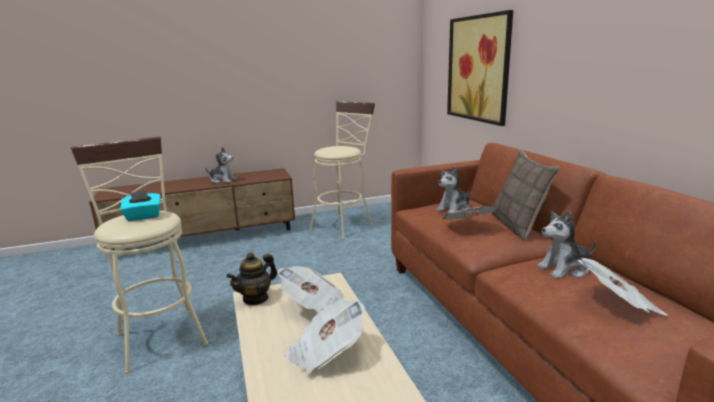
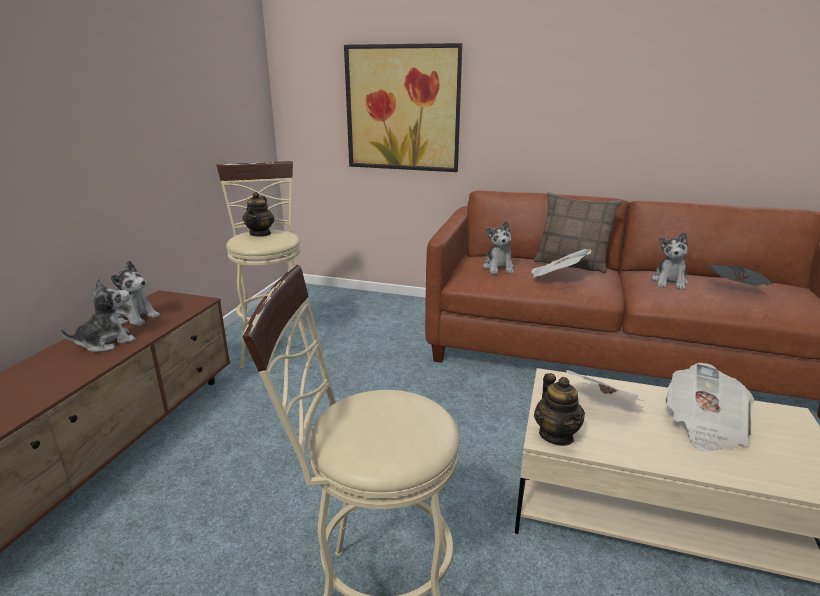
camera: 55 degrees left, 5 degrees up
(143, 217) = (381, 414): turquoise tissue box -> none
(250, 175) = (134, 317): none -> plush toy
(339, 147) = (260, 233): none -> teapot

